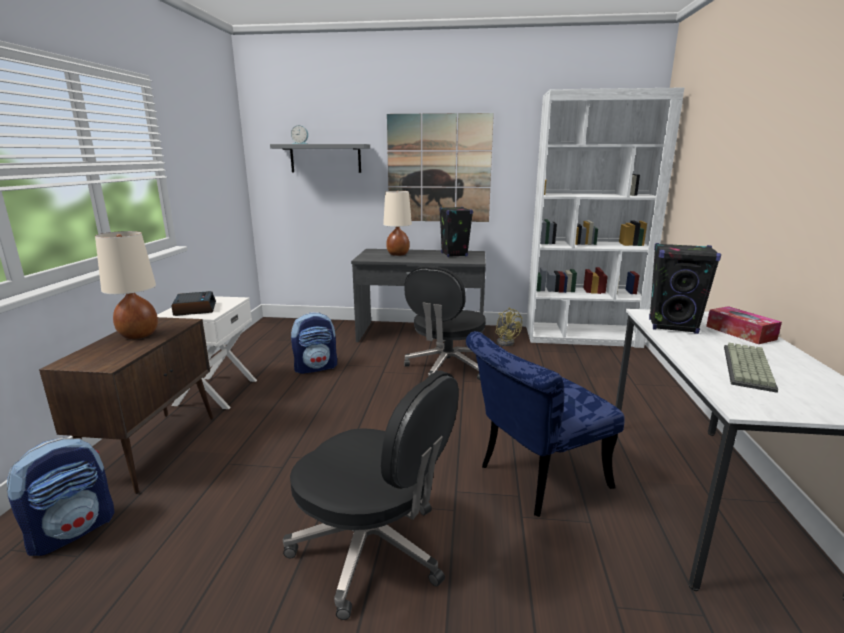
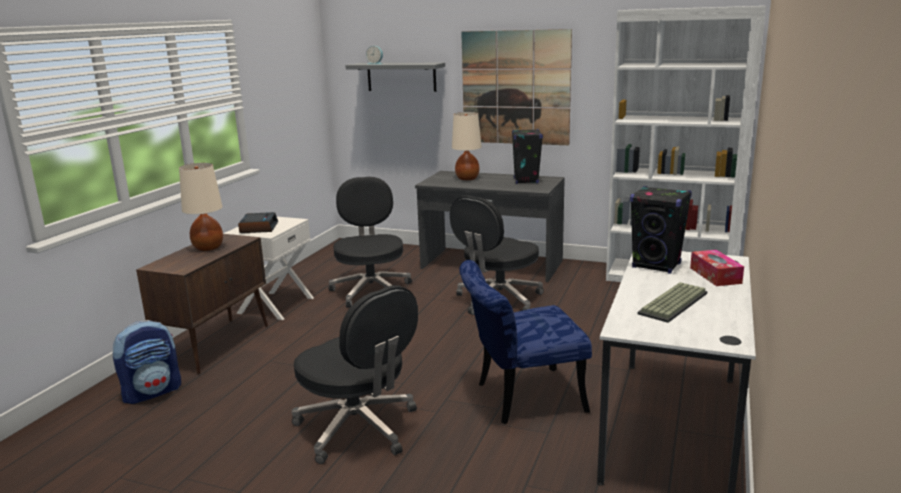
camera: 15 degrees right, 0 degrees up
(316, 367) = (371, 290): backpack -> black office chair
(505, 341) = (578, 278): yellow fan -> none

